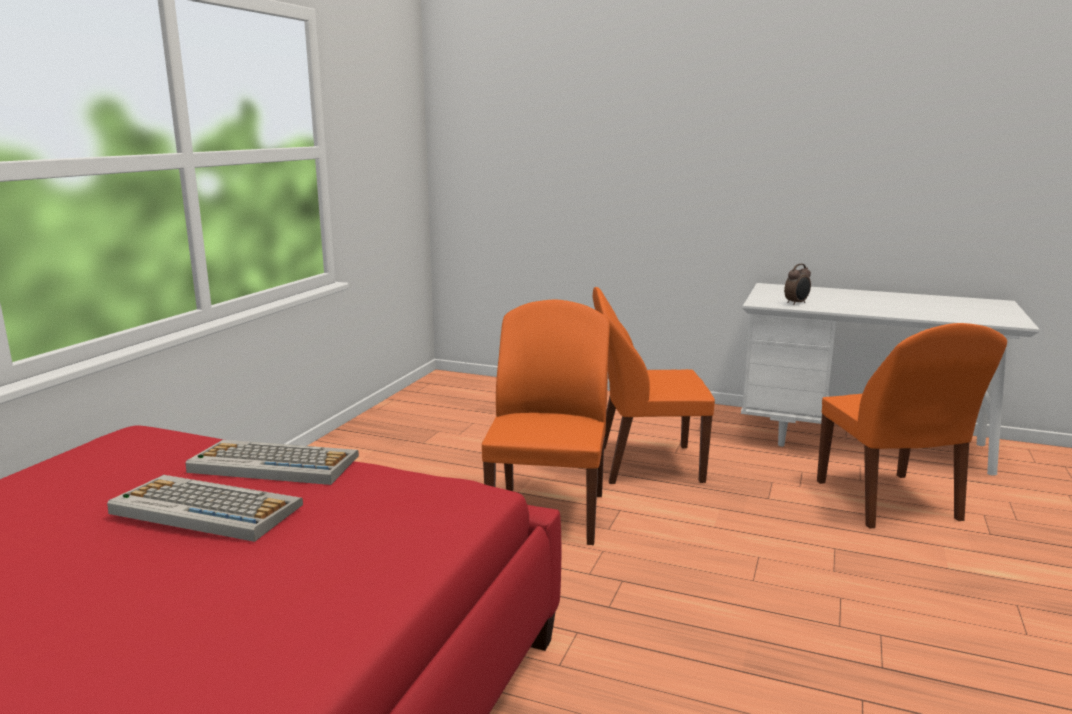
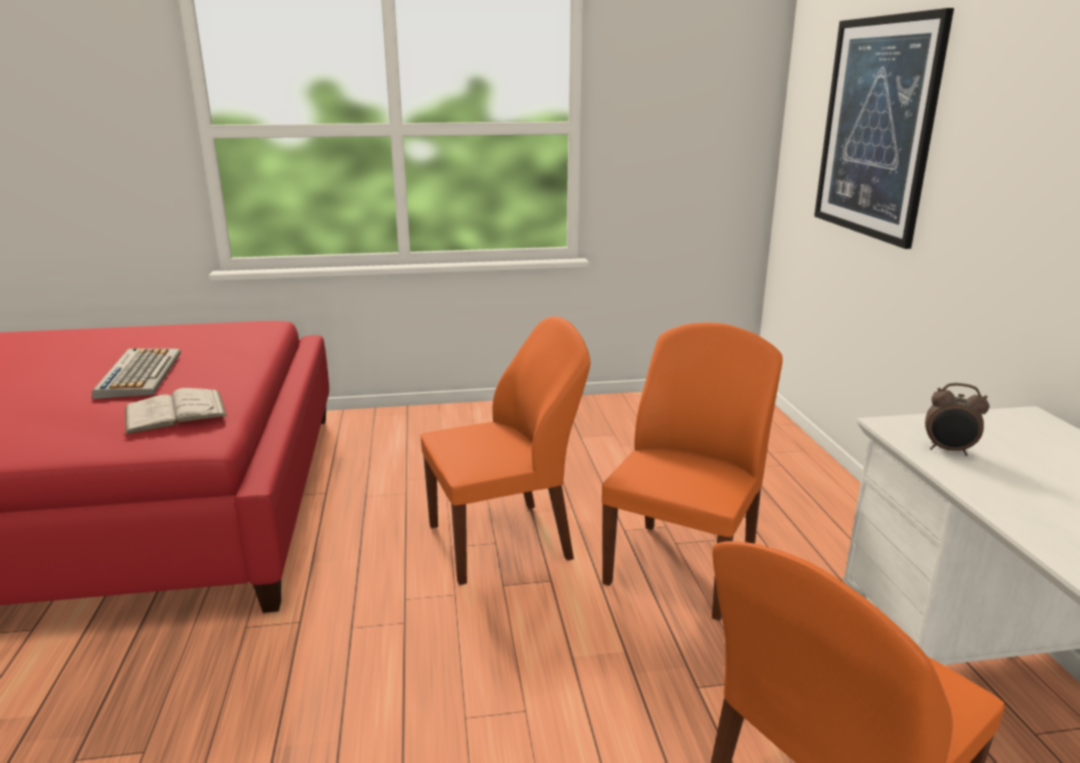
camera: 60 degrees right, 5 degrees up
(272, 464) = (226, 369): keyboard -> none
(387, 495) = (175, 412): none -> white book
(562, 140) = (876, 128): none -> picture
(645, 464) = (682, 566): orange chair -> orange chair turned 60 degrees clockwise

